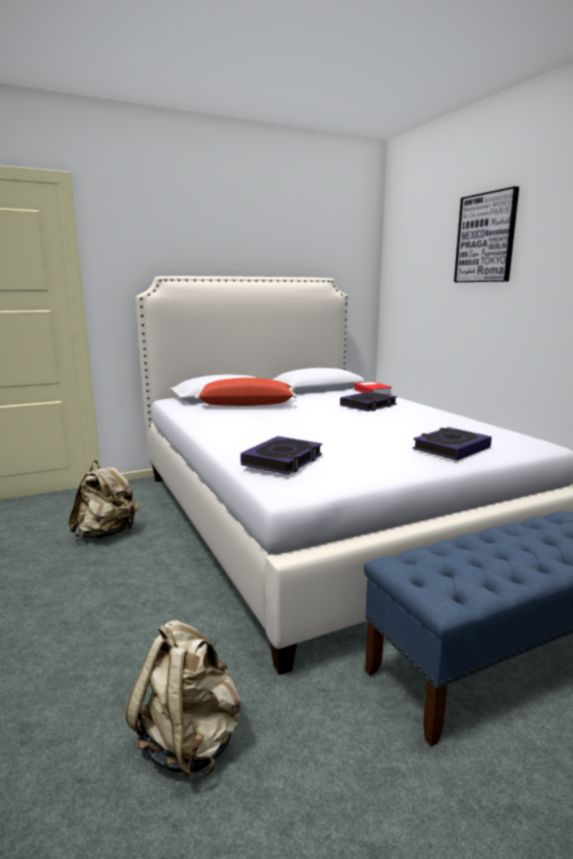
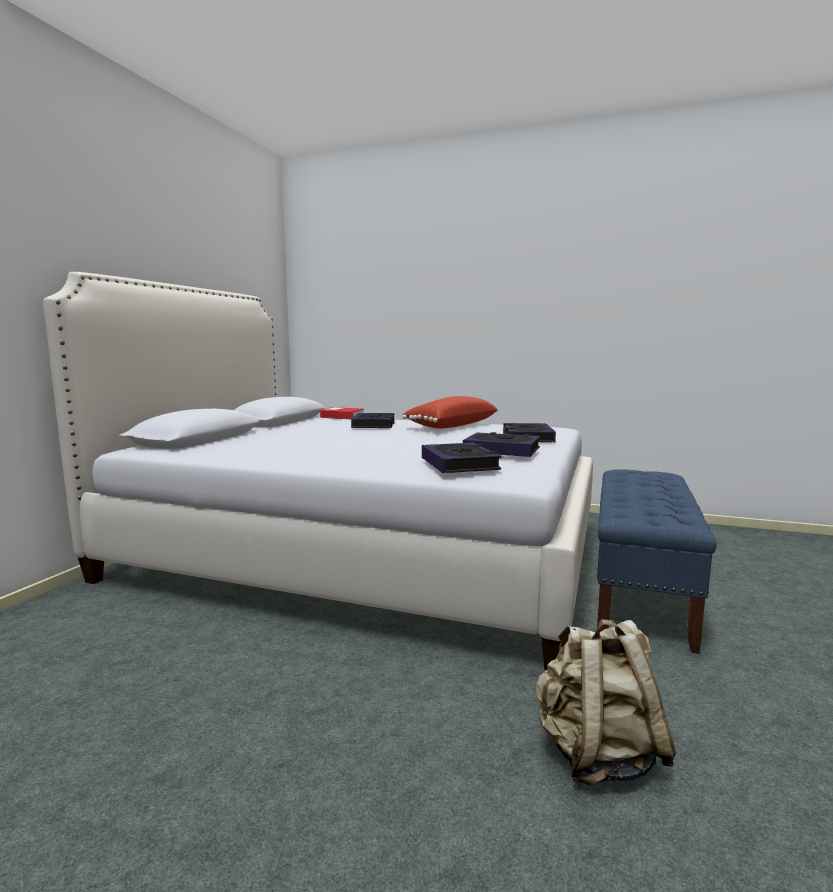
camera: 45 degrees left, 5 degrees down
(107, 533) = (135, 659): beige backpack -> none
(246, 404) = (253, 440): red pillow -> red pillow (450, 426)
(363, 456) = (501, 450): none -> book
(486, 238) = (426, 264): picture -> none

